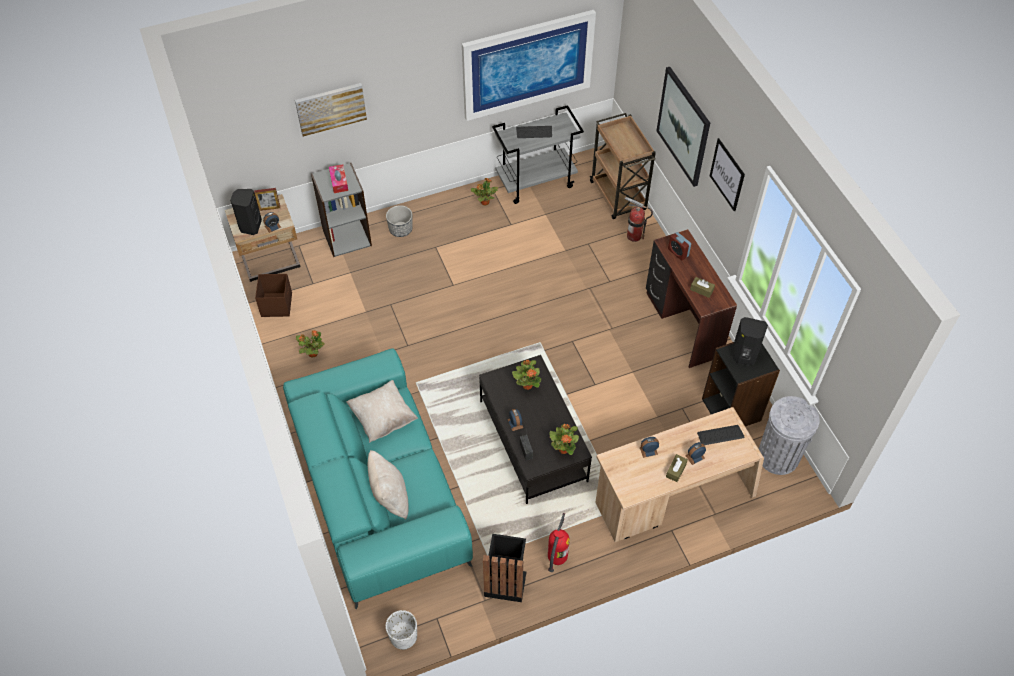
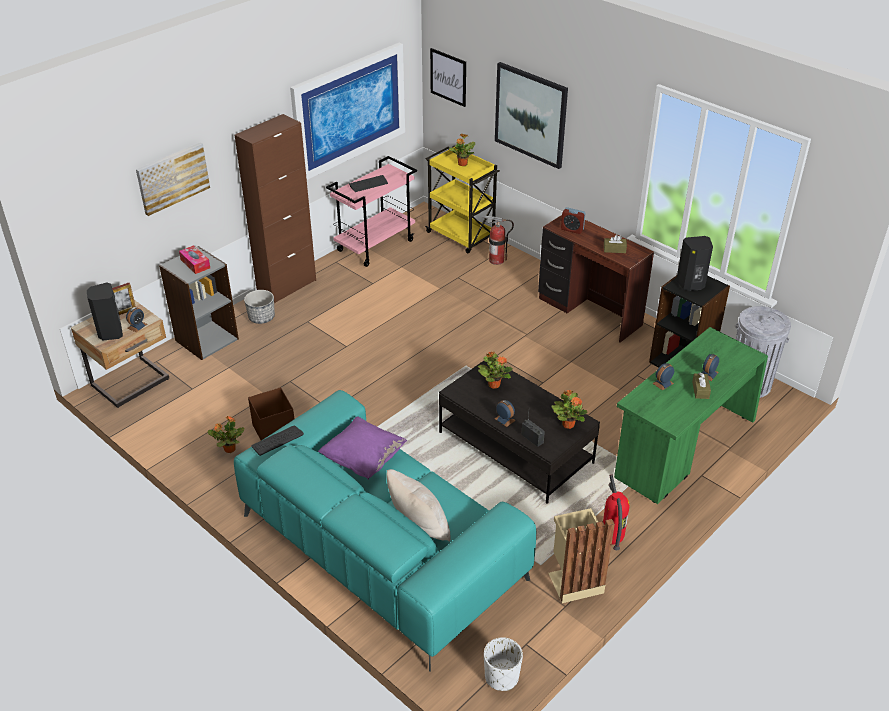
camera: 25 degrees left, 15 degrees down
(277, 304) = (161, 419): brown storage box -> brown storage box (274, 430)
(383, 418) = (363, 459): beige pillow -> purple pillow
(437, 203) = (287, 287): none -> brown cabinet
(484, 202) = (335, 273): potted plant -> potted plant (462, 164)
(505, 581) = (574, 581): black trash can -> beige trash can
(536, 182) = (375, 245): grey cart -> pink cart
(618, 197) = (461, 236): brown cart -> yellow cart
(673, 497) = (682, 448): beige desk -> green desk
(720, 435) = (717, 351): keyboard -> keyboard (277, 441)
(727, 174) = (602, 129): picture -> picture (448, 77)

